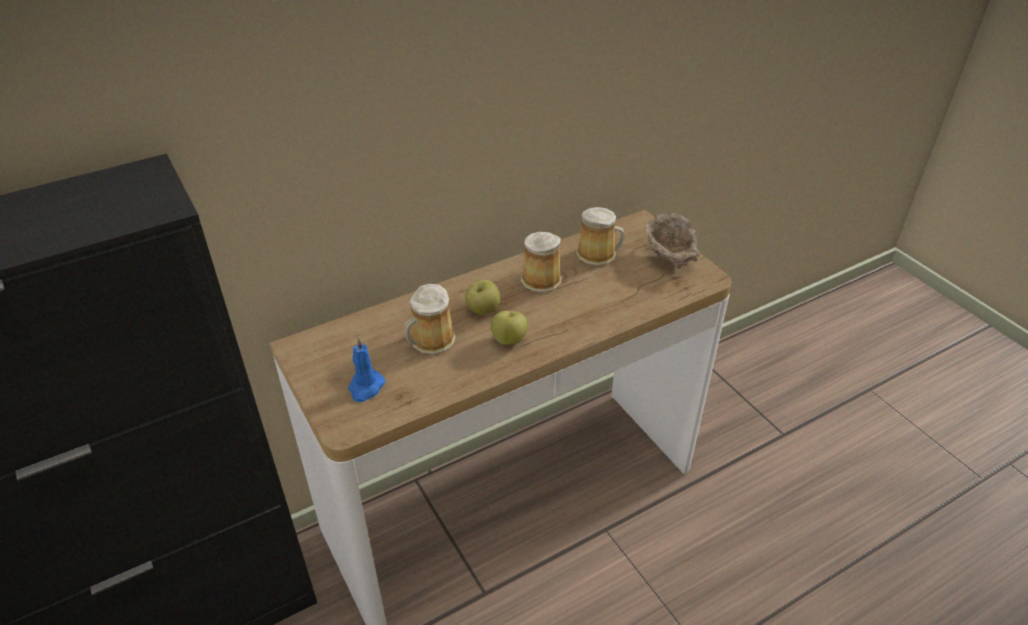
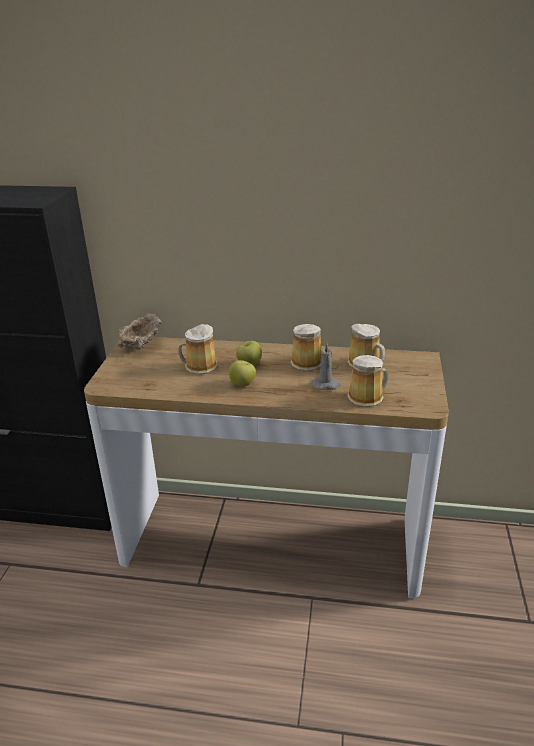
camera: 40 degrees right, 10 degrees down
(366, 387) = (137, 373): blue candle -> none
(592, 297) = (326, 385): none -> grey candle
(646, 293) = (367, 397): none -> mug
(669, 258) = (415, 385): beige bowl -> beige bowl (141, 346)

